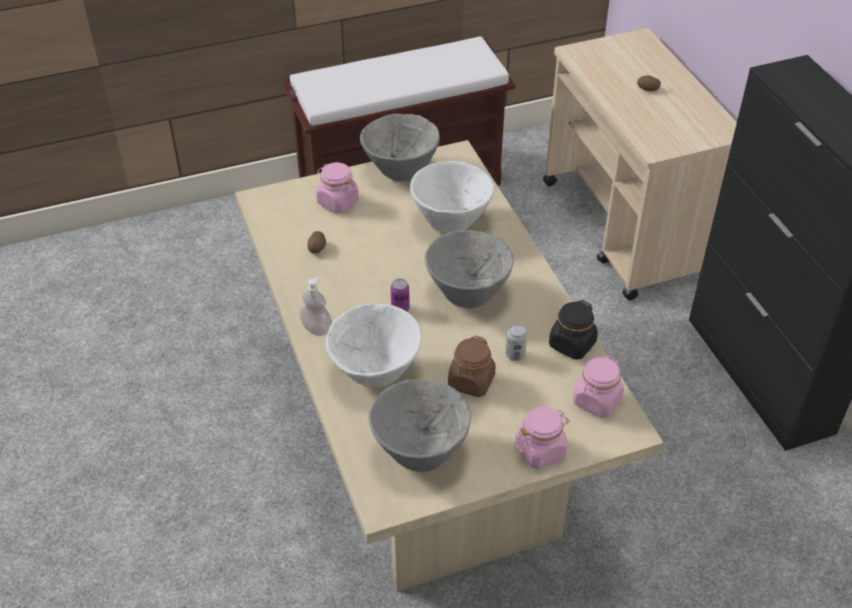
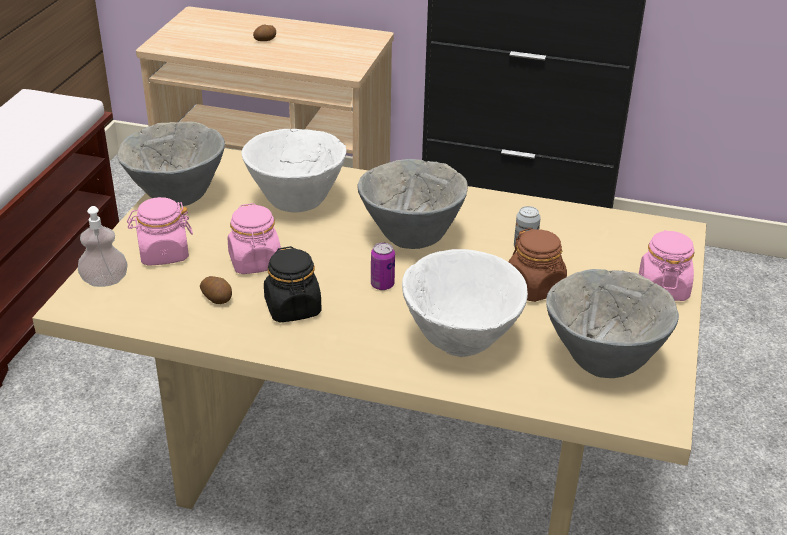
camera: 55 degrees left, 10 degrees down
(317, 328) = (346, 353): soap dispenser -> soap dispenser (105, 281)
(572, 344) = (543, 213): black jar -> black jar (293, 308)
(596, 401) = (627, 232): pink jar -> pink jar (255, 262)

